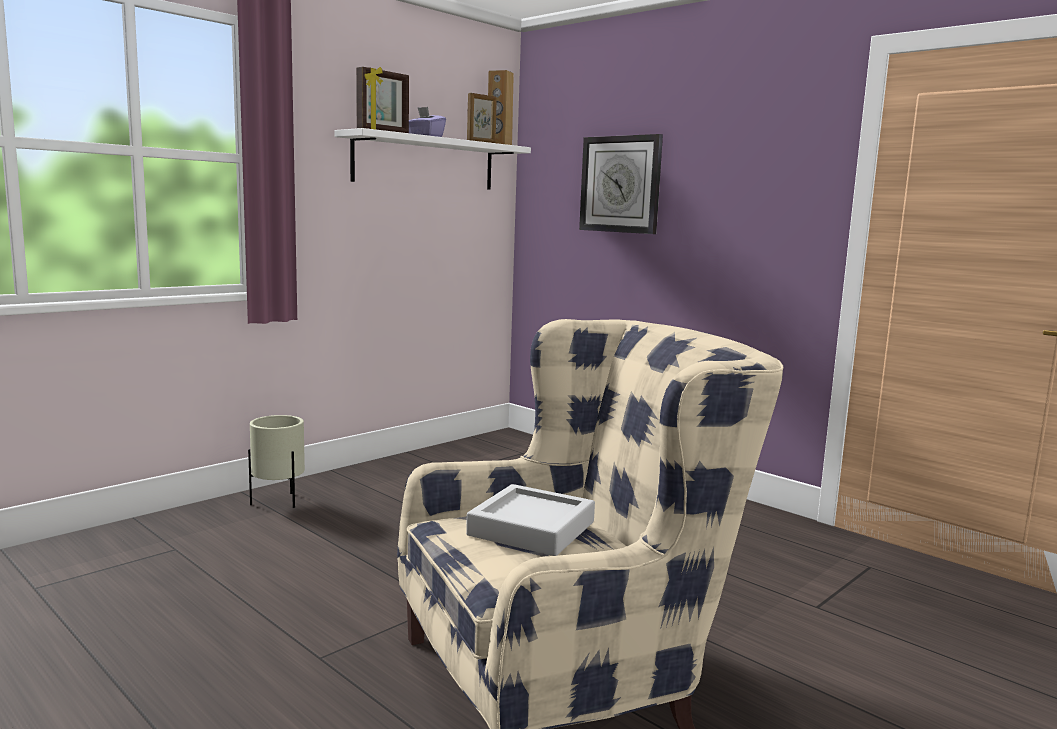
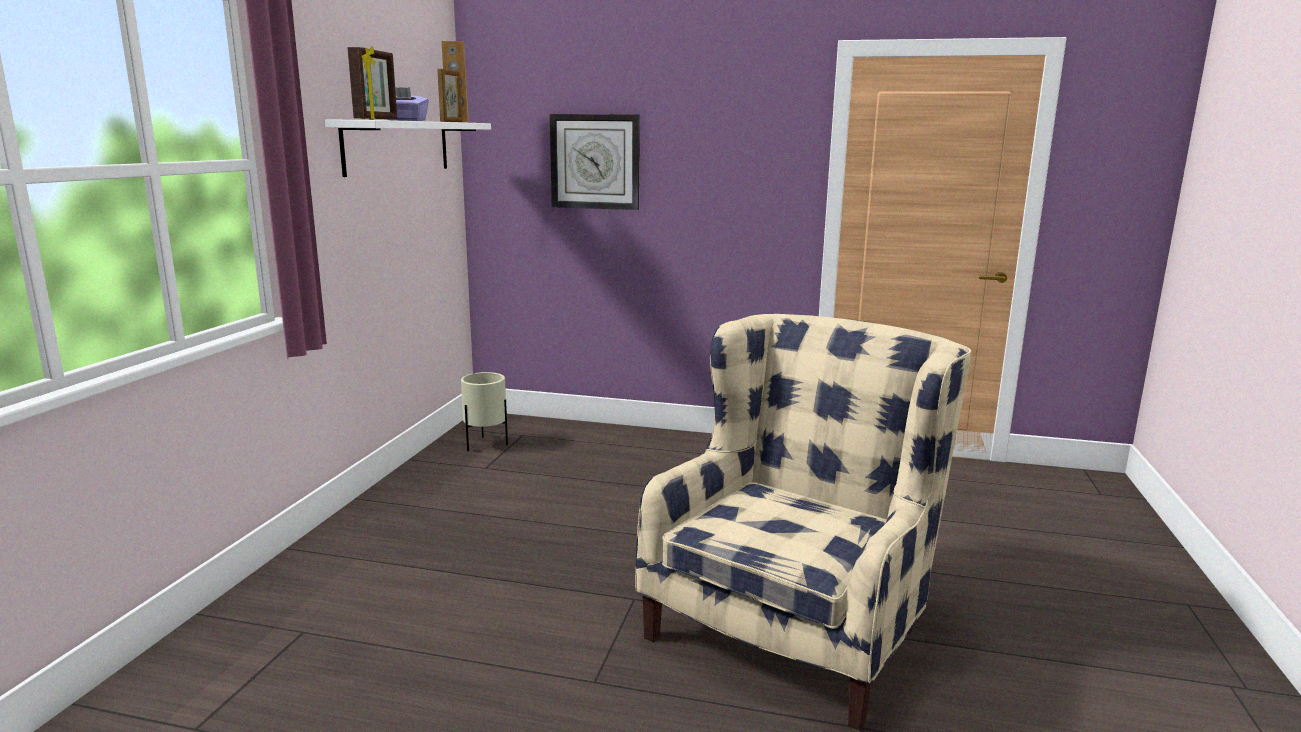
camera: 30 degrees left, 5 degrees up
(279, 502) = (348, 548): beige planter -> beige planter (486, 445)
(531, 529) = (771, 511): grey tray -> none

